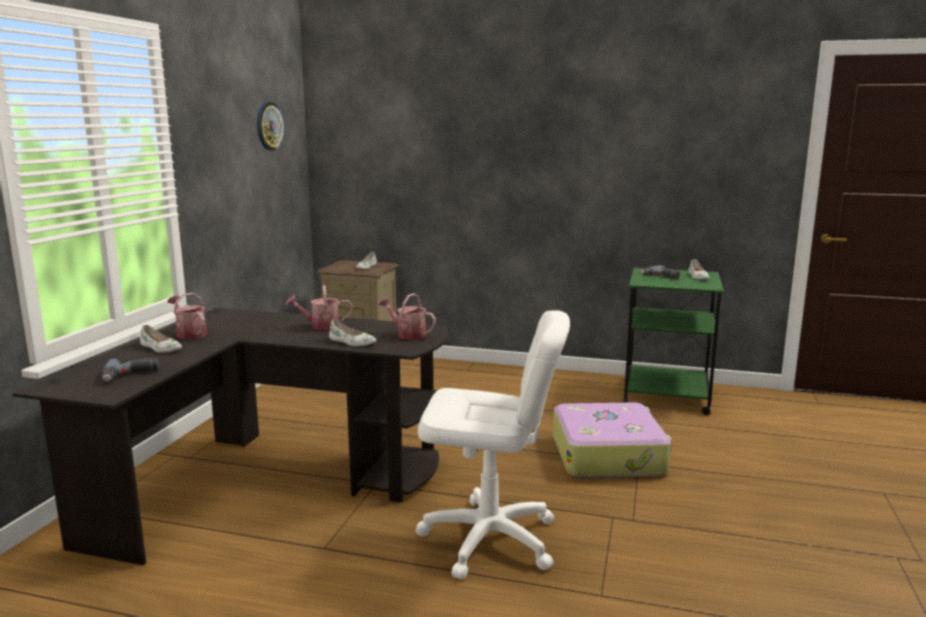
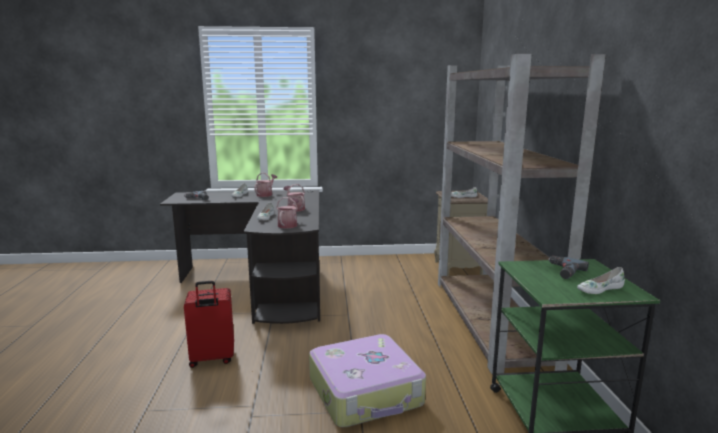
camera: 70 degrees right, 0 degrees up
(269, 126) = (424, 86): wall clock -> none
(490, 539) = (212, 359): white office chair -> red suitcase
(500, 377) = (491, 320): none -> brown bookcase

